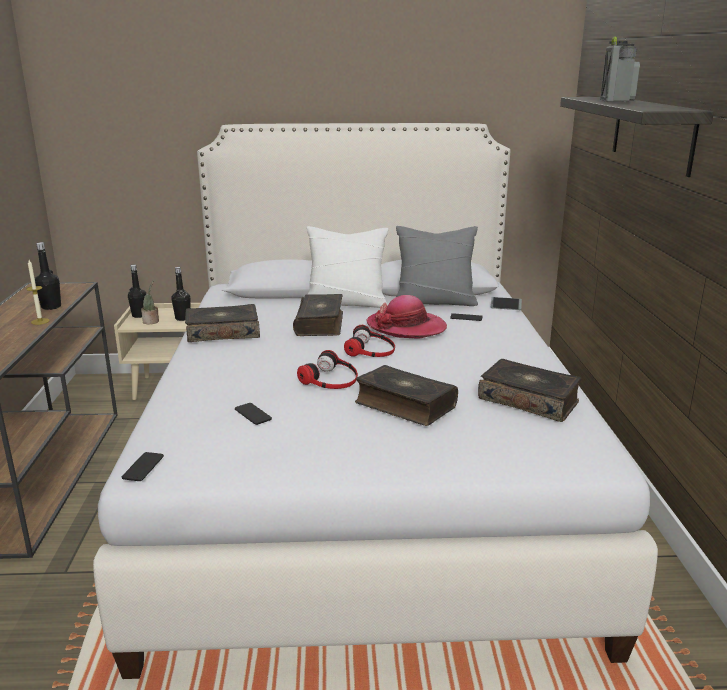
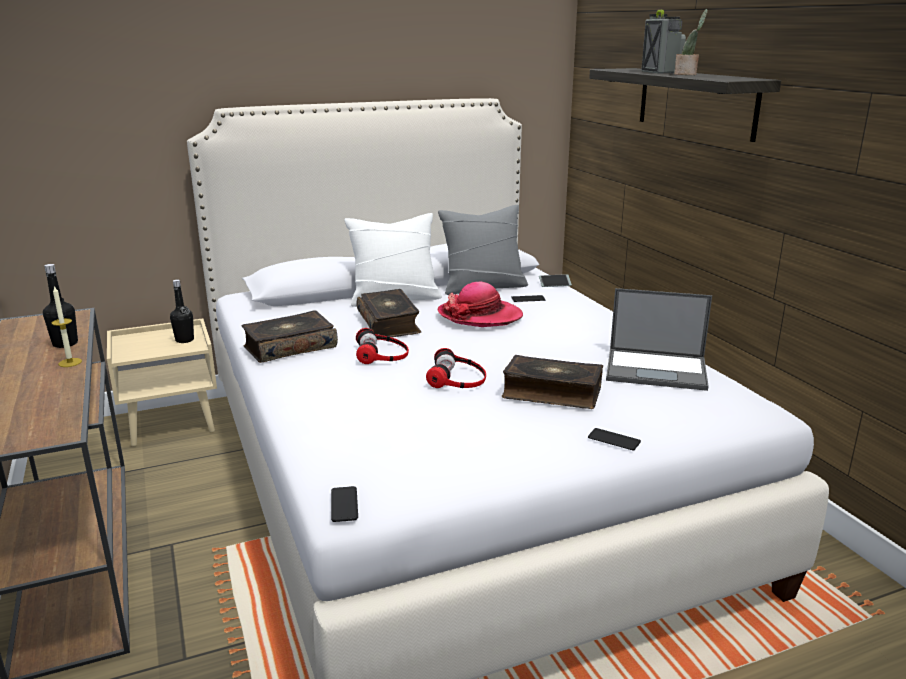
camera: 20 degrees left, 0 degrees up
(139, 315) = (126, 343): black bottle -> none
(151, 322) = (148, 349): potted plant -> potted plant (687, 74)
(253, 414) = (413, 427): phone -> phone (614, 440)
(371, 349) = (467, 343): headphones -> headphones (382, 354)
(528, 400) = (657, 369): book -> laptop

